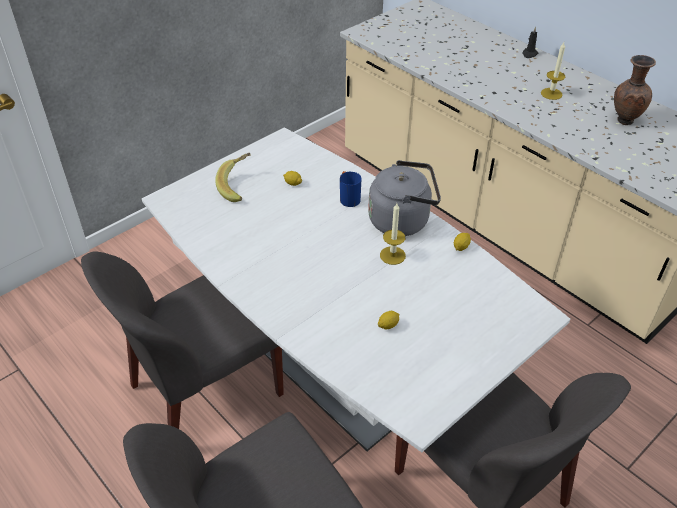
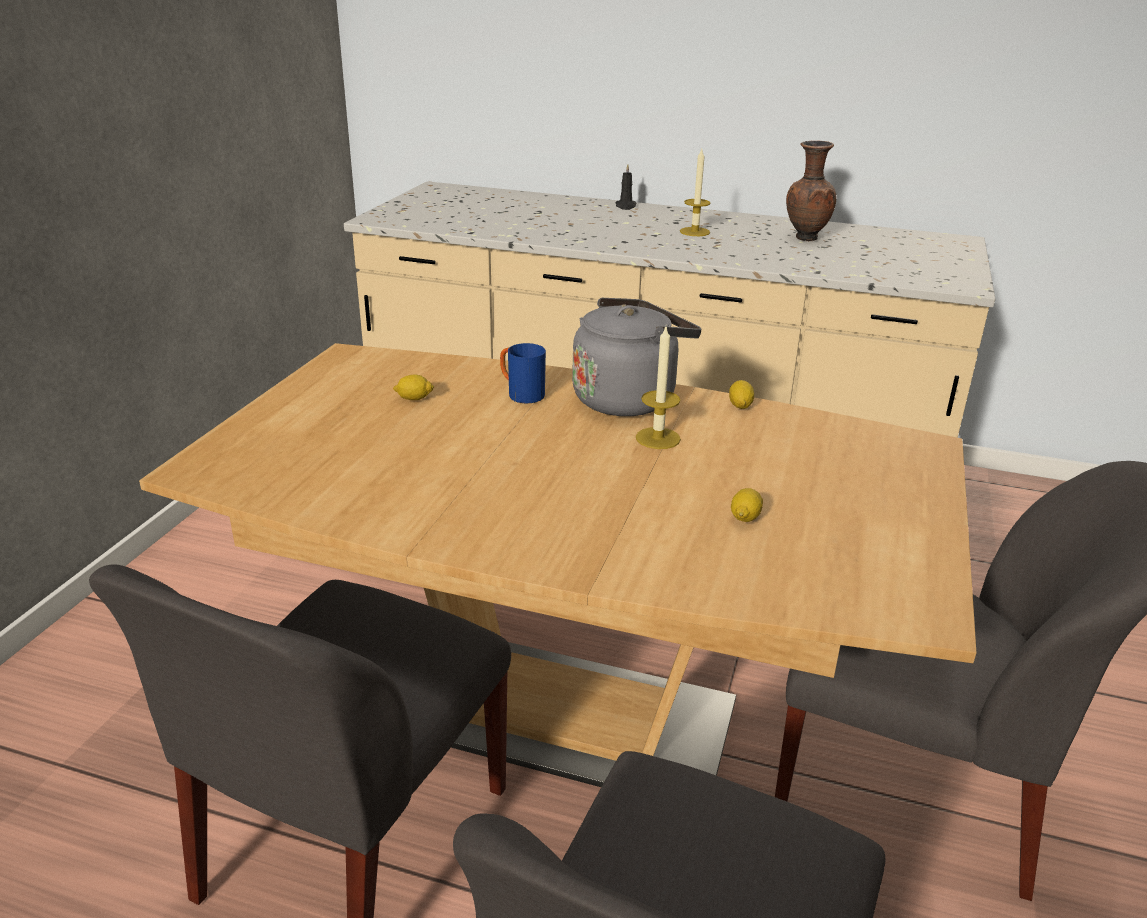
camera: 30 degrees left, 15 degrees down
(239, 186) = (322, 422): banana -> none
(337, 370) = (567, 717): white dining table -> brown dining table

